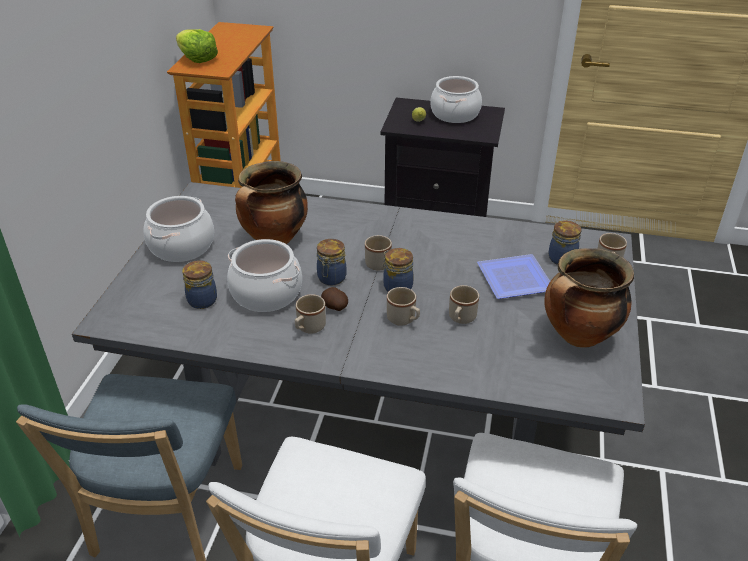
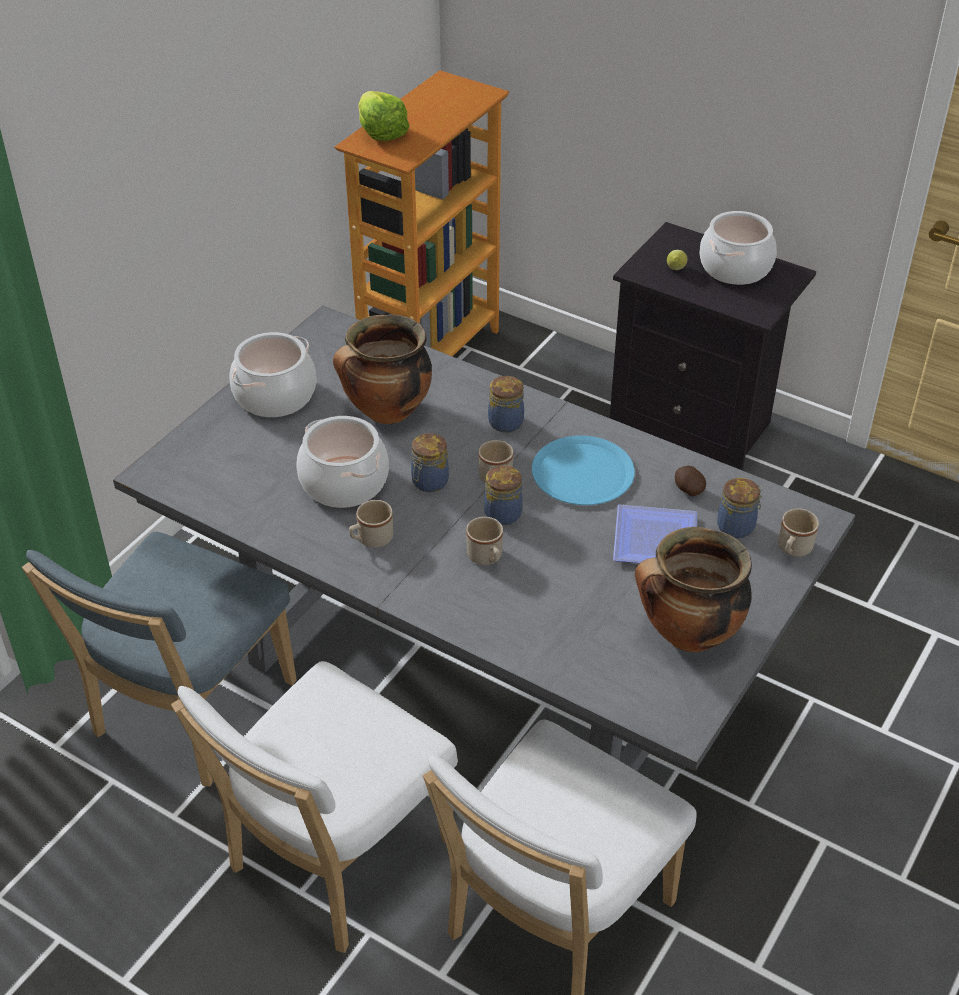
camera: 20 degrees right, 5 degrees up
(201, 299) = (267, 472): jar -> jar (505, 421)
(334, 307) = (413, 520): potato -> potato (688, 489)
(438, 248) = (583, 473): none -> blue plate
(461, 319) = (556, 575): beige mug -> none

